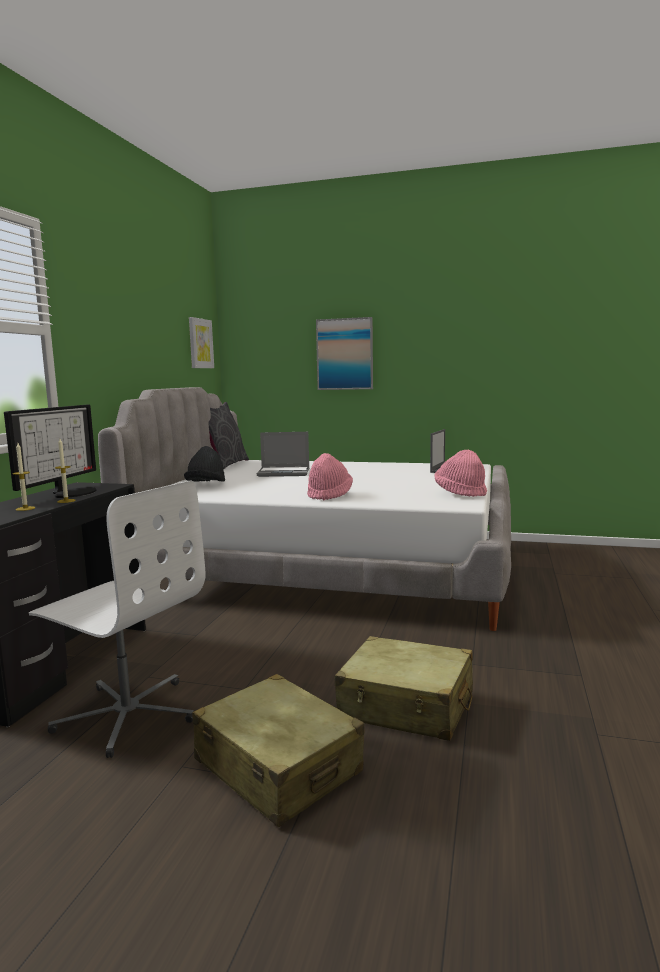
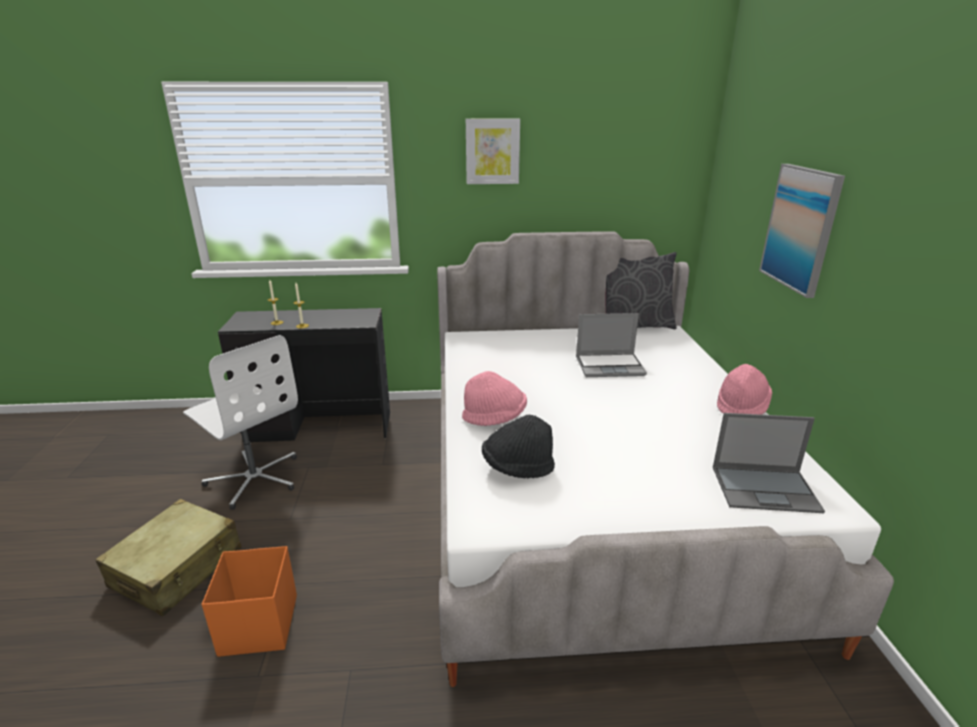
camera: 70 degrees right, 15 degrees up
(71, 492) = (334, 318): monitor -> none
(127, 714) = (255, 478): white office chair -> white office chair turned 60 degrees counterclockwise
(200, 343) = (657, 176): picture -> picture (492, 151)
(206, 485) = (512, 345): black hat -> black hat (517, 468)
(284, 473) = (610, 366): laptop -> laptop turned 75 degrees counterclockwise
(406, 706) = (258, 626): beige suitcase -> orange storage box
(460, 492) = (549, 514): pink hat -> pink hat (741, 407)

